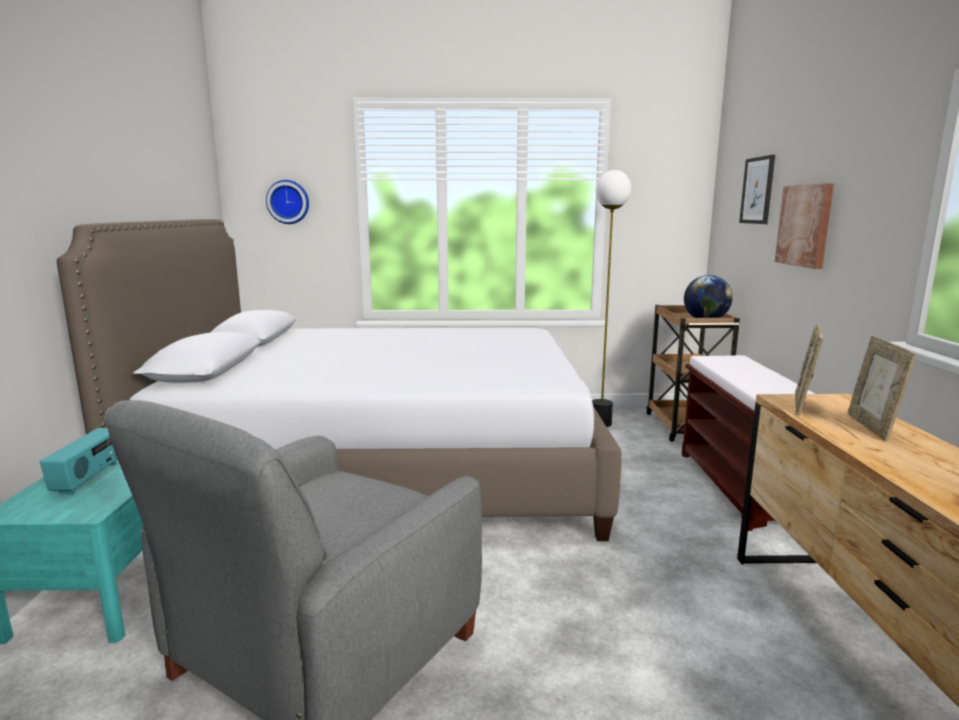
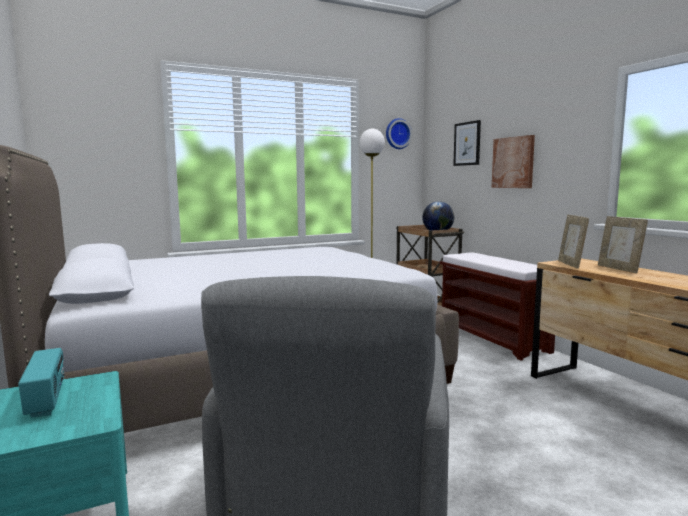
camera: 25 degrees left, 5 degrees down
(288, 202) = (99, 147): wall clock -> wall clock (397, 134)

